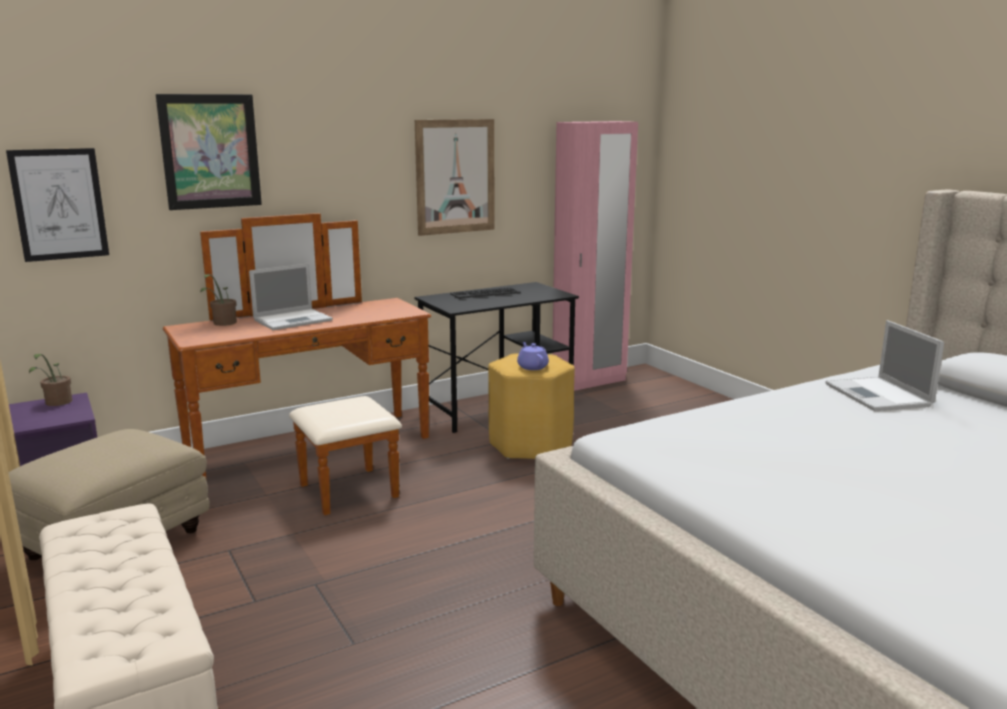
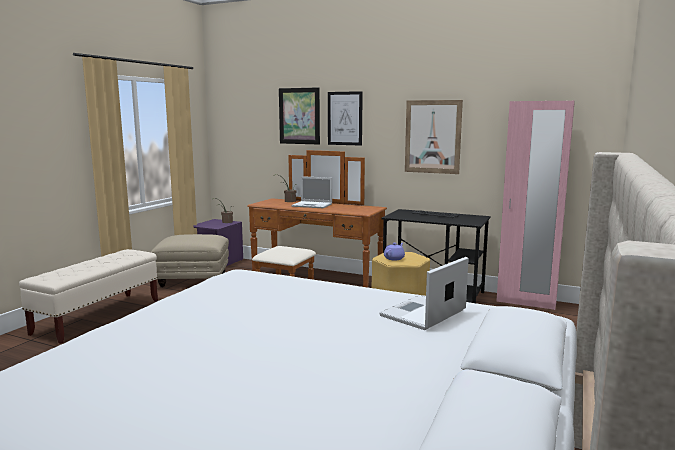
camera: 55 degrees right, 5 degrees down
(59, 204) = (242, 137): picture -> picture (345, 118)

